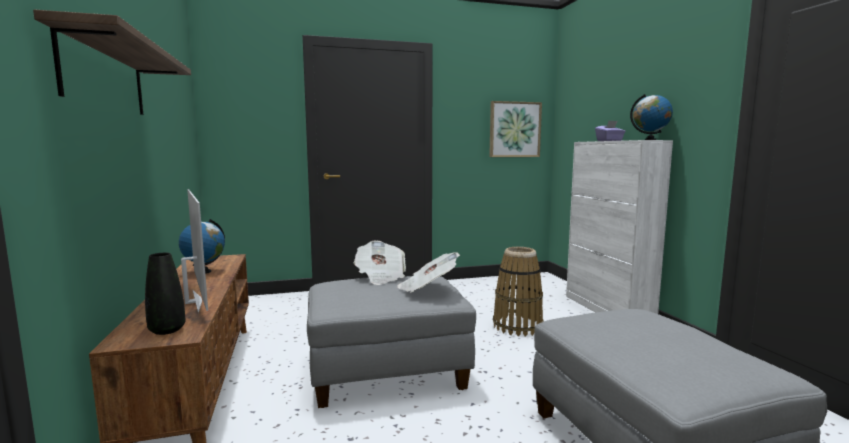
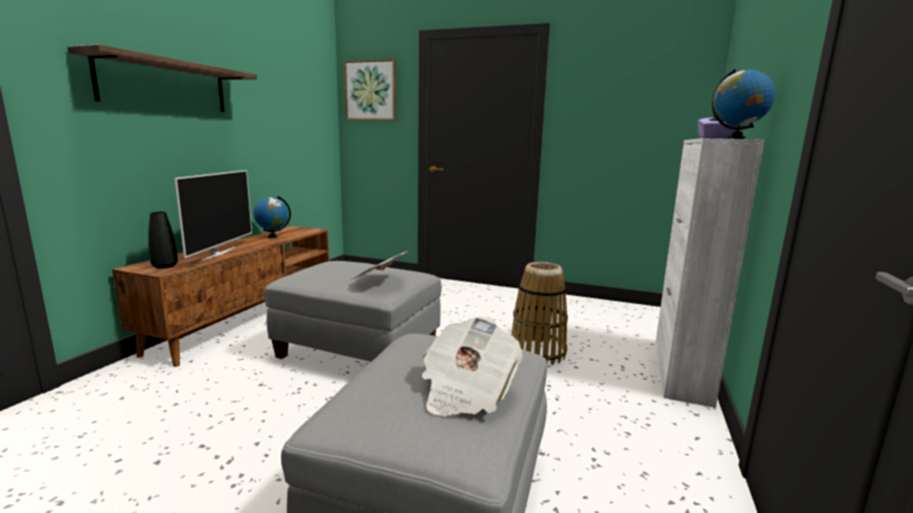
camera: 35 degrees right, 5 degrees up
(380, 277) = (374, 264): newspaper -> newspaper (466, 391)
(514, 129) = (652, 123): picture -> picture (371, 90)

